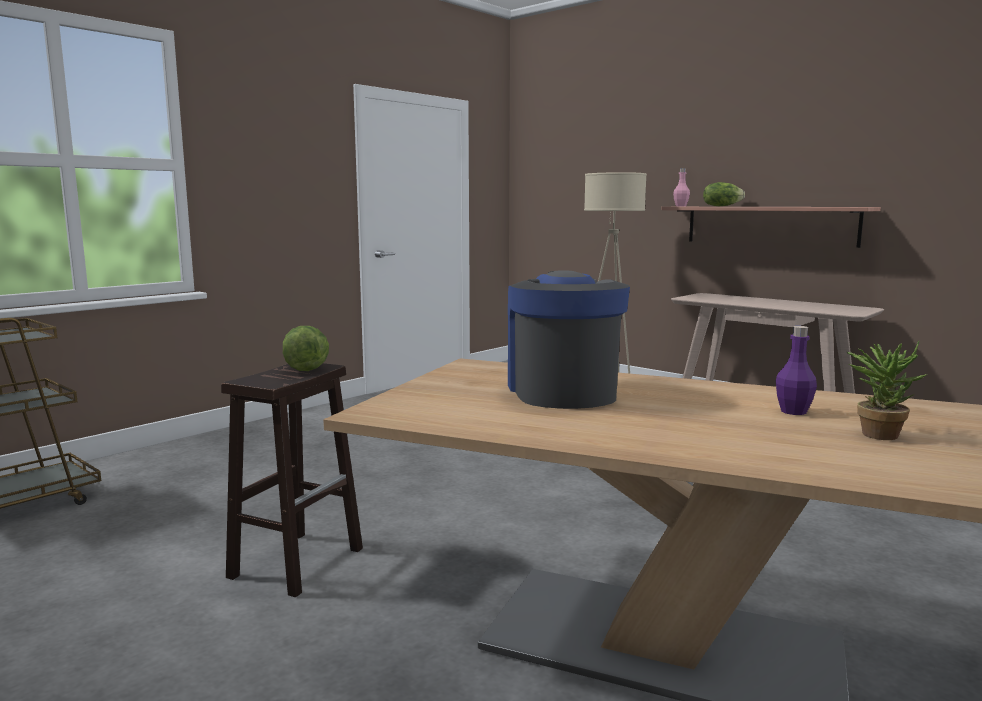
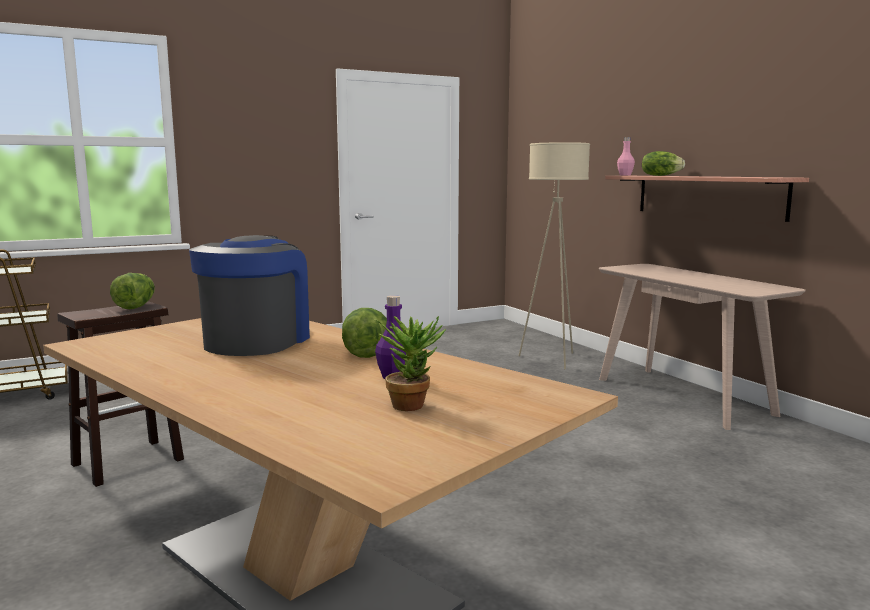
camera: 20 degrees right, 0 degrees up
(700, 392) = (365, 352): none -> lettuce

